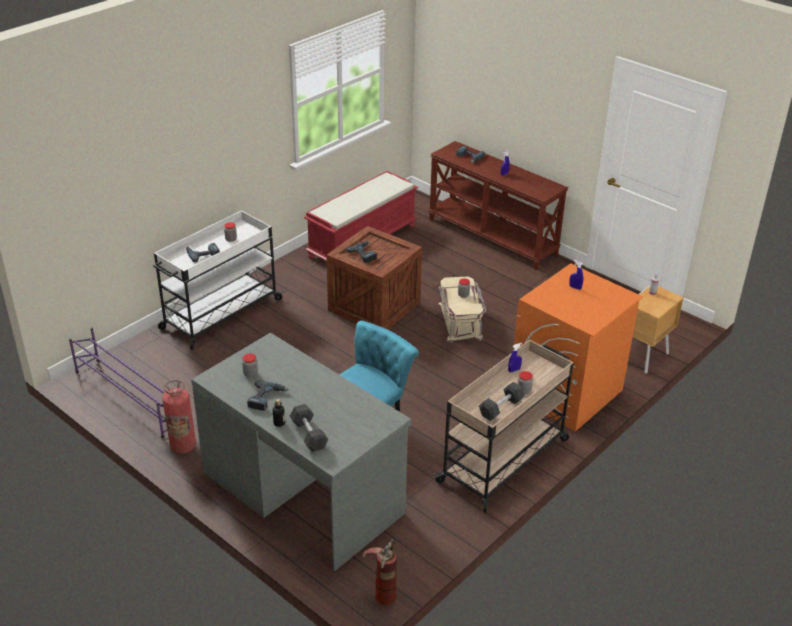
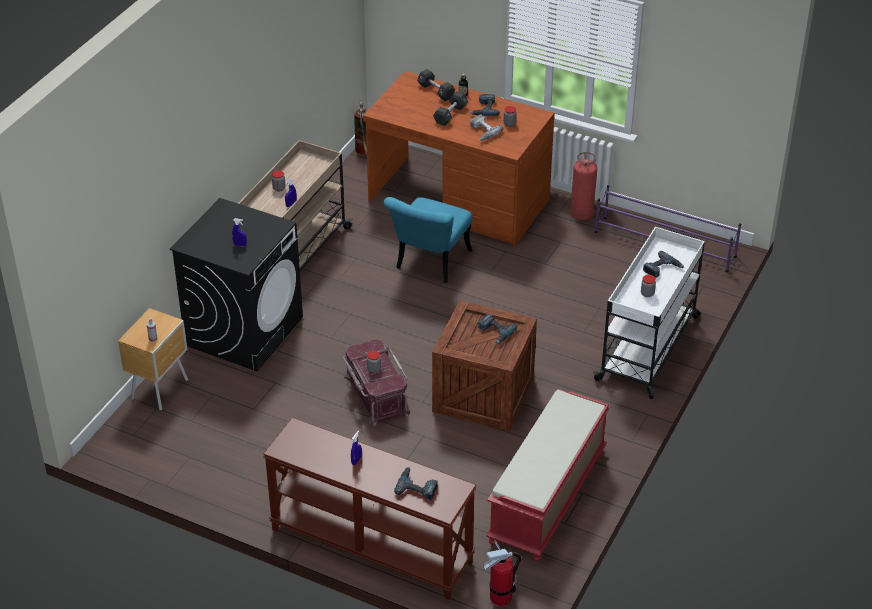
camera: 165 degrees right, 5 degrees up
(286, 370) = (482, 132): none -> power drill
(303, 491) = (458, 201): grey desk -> brown desk
(419, 203) = (501, 597): none -> fire extinguisher
(461, 321) = (375, 394): beige storage box -> red storage box
(501, 408) = (296, 171): black dumbbell -> black dumbbell (450, 115)
(565, 392) = (244, 331): orange washing machine -> black washing machine

